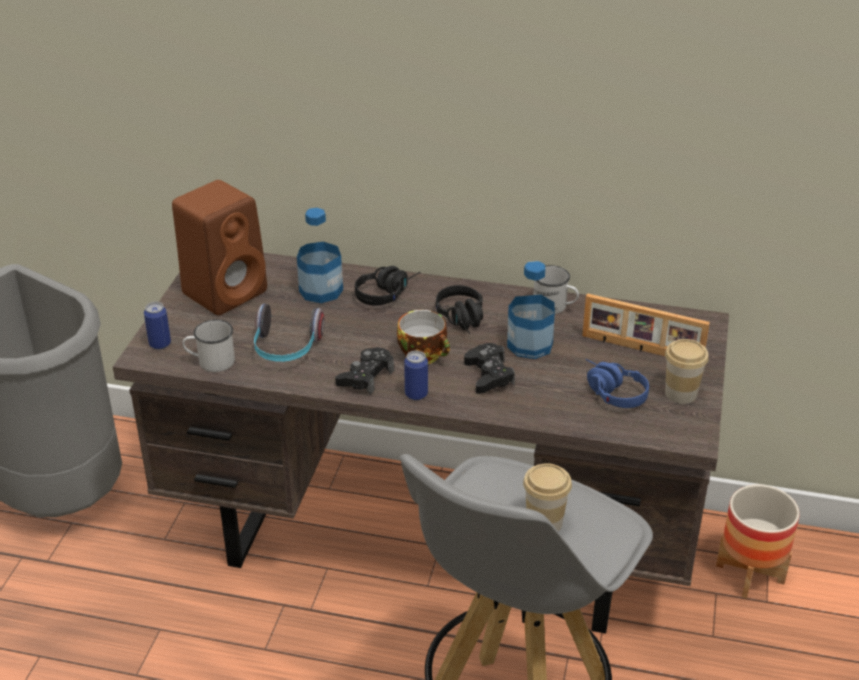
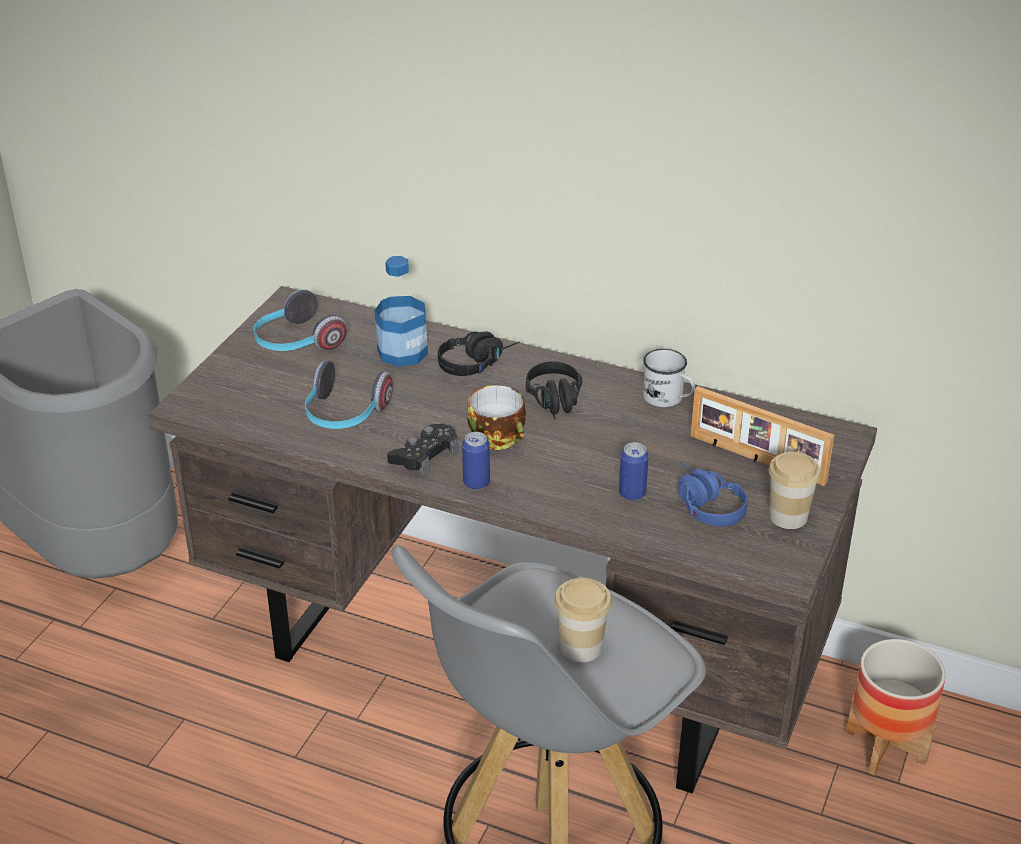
camera: 10 degrees right, 0 degrees up
(160, 344) = (206, 394): can -> can (632, 493)
(210, 362) = (256, 420): white mug -> none
(226, 291) = (296, 342): brown speaker -> headphones
(489, 375) = (567, 470): black game controller -> none
(530, 345) = (625, 440): bottle -> none

